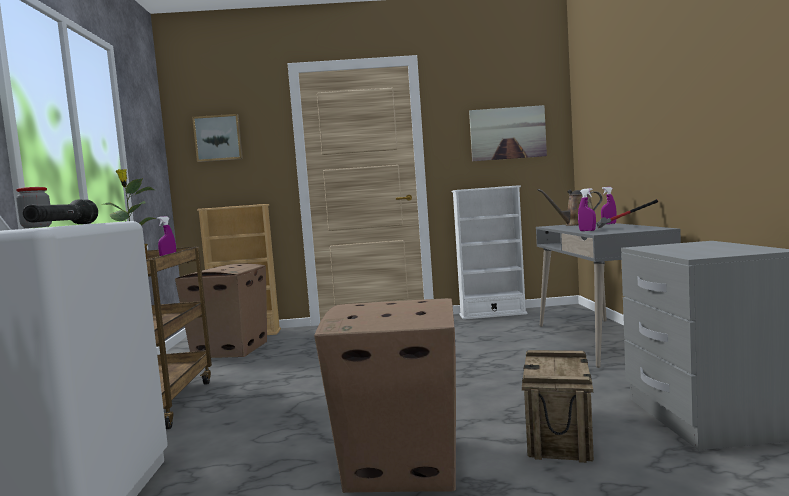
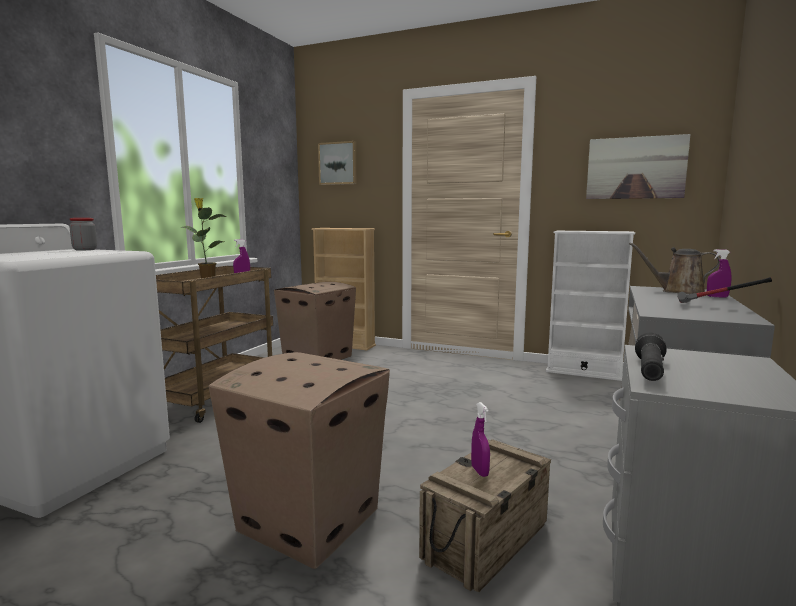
camera: 25 degrees right, 5 degrees up
(62, 225) = (59, 256): black flashlight -> black flashlight (649, 371)
(587, 231) = (655, 306): purple spray bottle -> purple spray bottle (479, 471)

